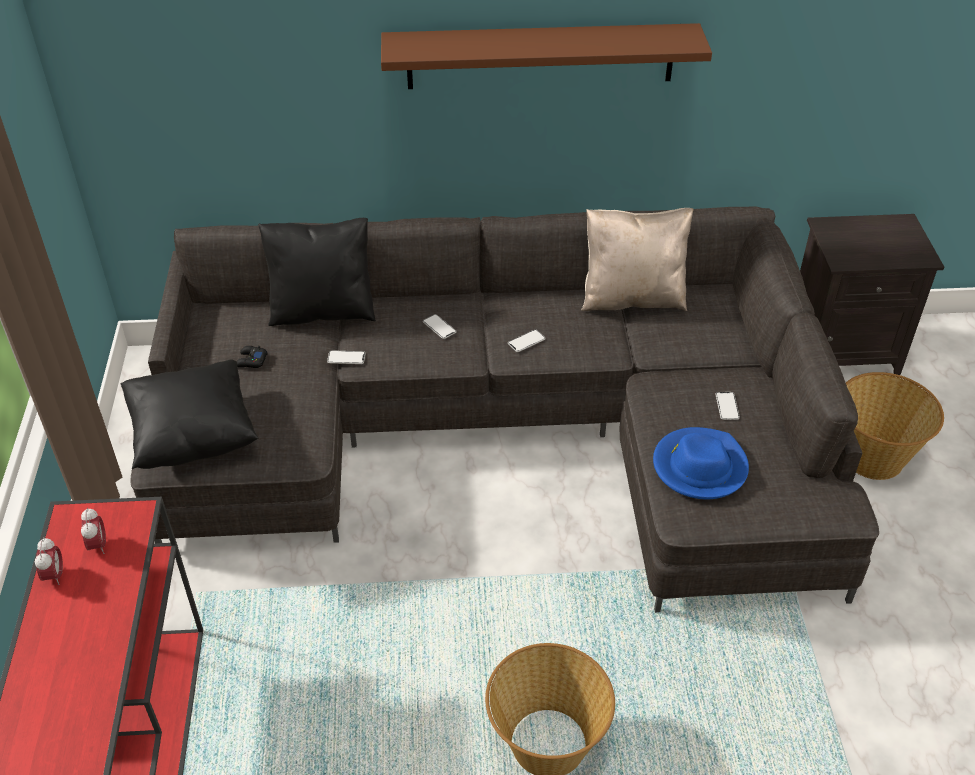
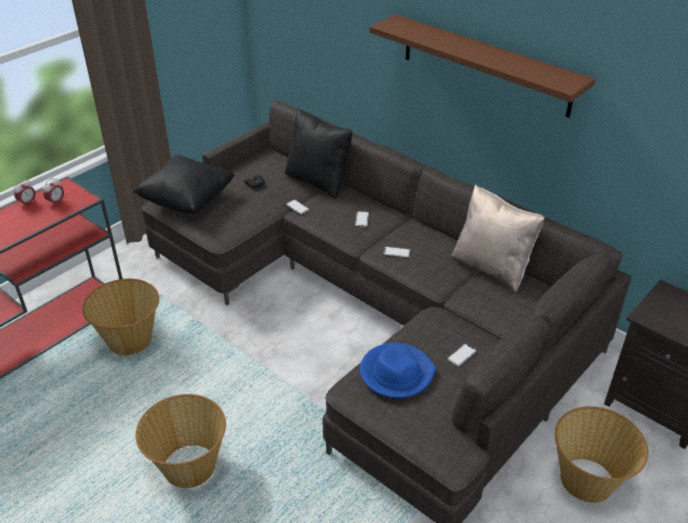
camera: 45 degrees right, 5 degrees down
(277, 672) = (130, 340): none -> basket

